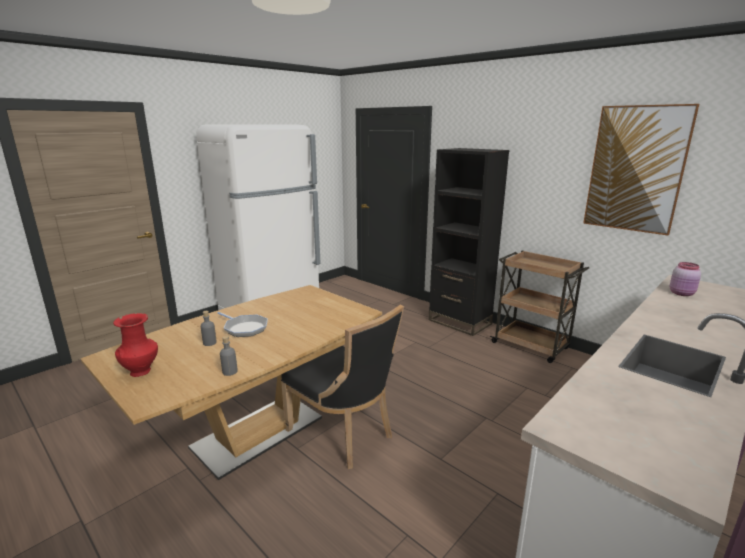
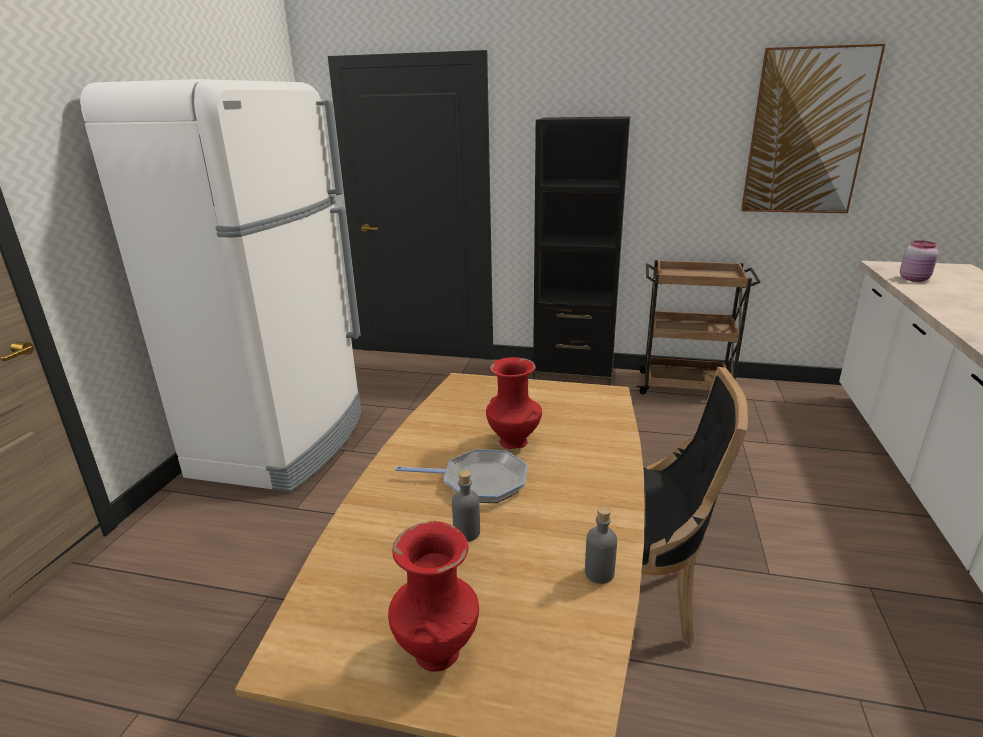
camera: 30 degrees left, 5 degrees up
(284, 319) = (514, 442): none -> red vase

